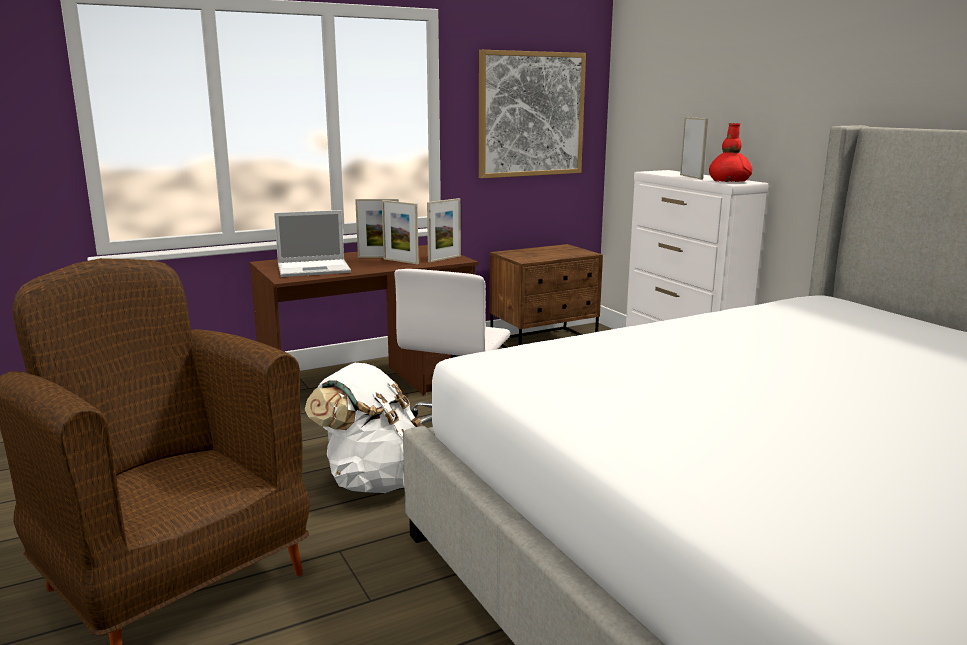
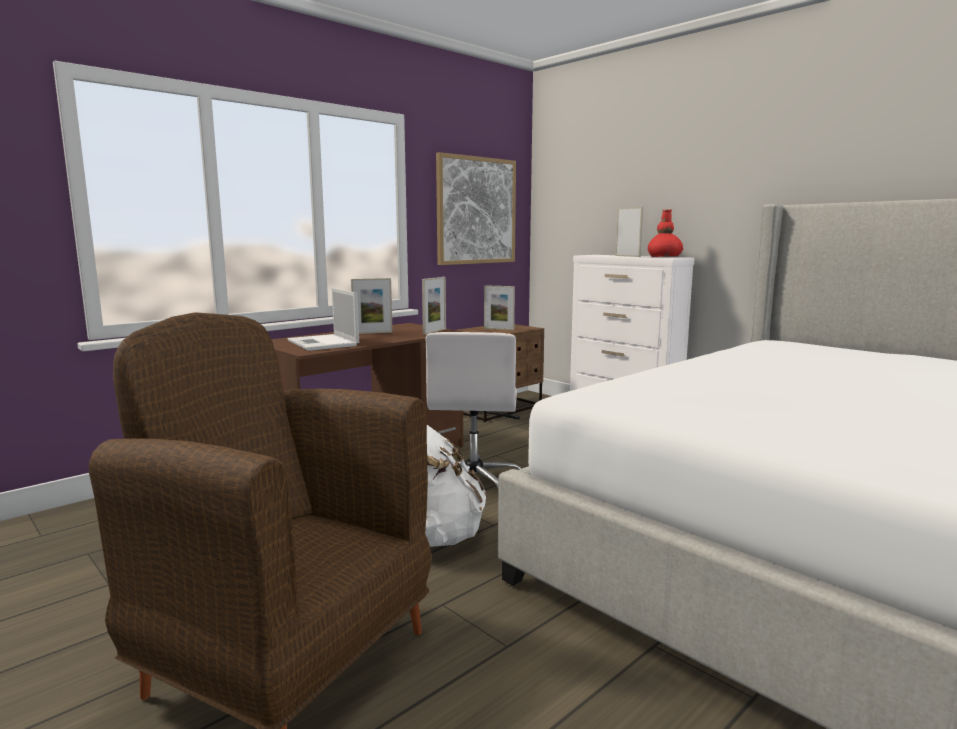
camera: 15 degrees left, 5 degrees down
(315, 268) = (323, 343): laptop -> laptop turned 90 degrees clockwise
(400, 261) = (397, 335): picture frame -> picture frame (499, 329)

